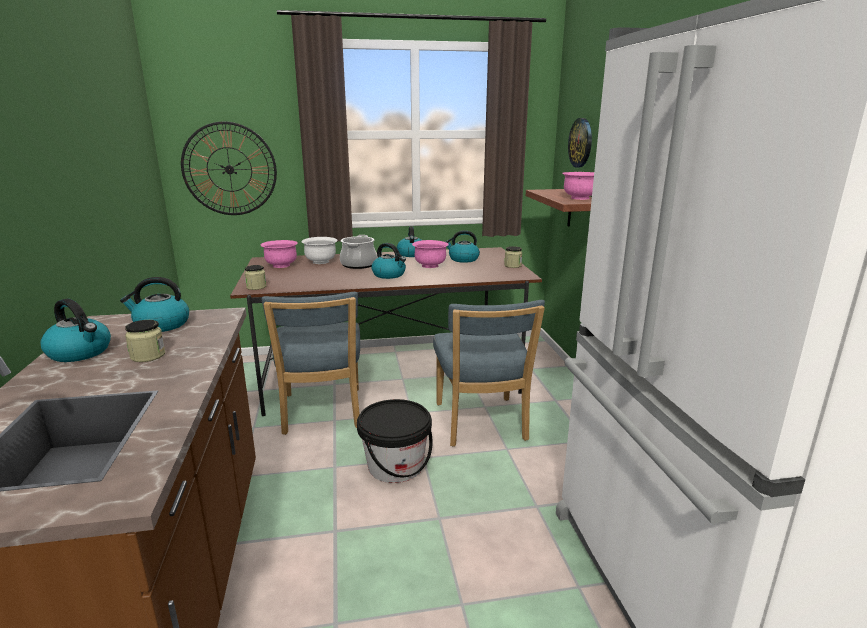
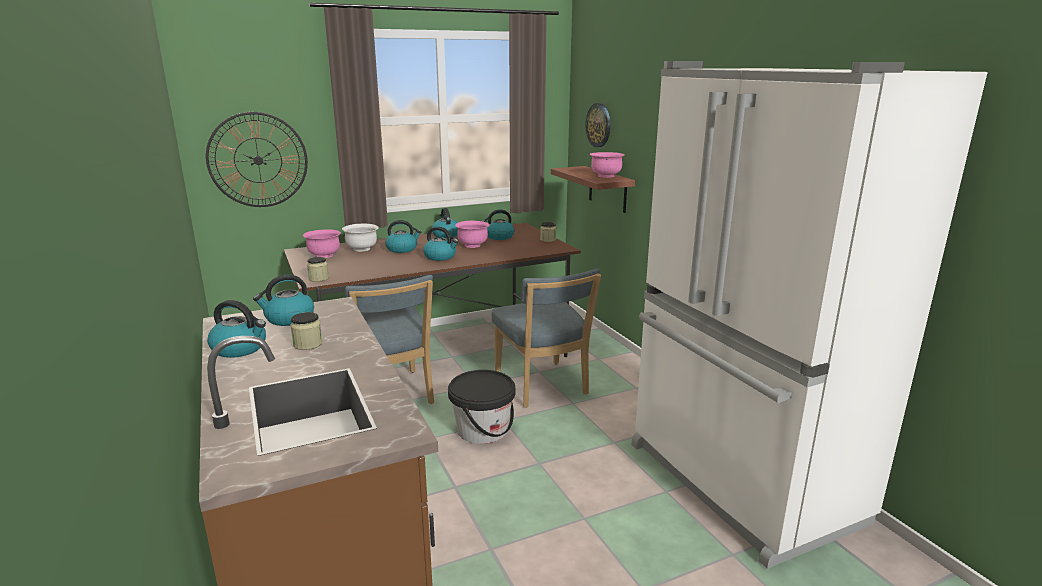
camera: 15 degrees left, 0 degrees up
(358, 264) = (402, 249): cooking pot -> kettle

